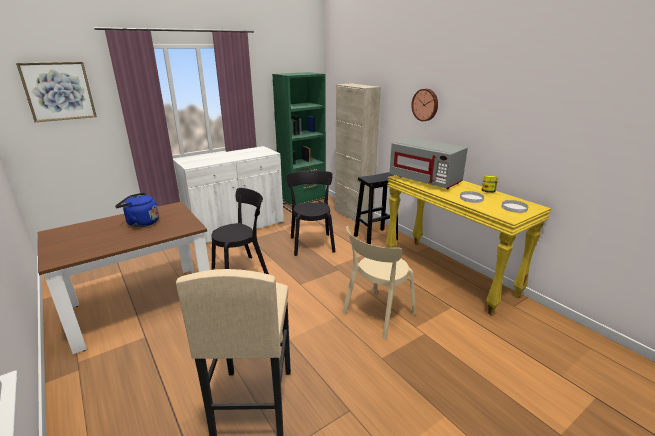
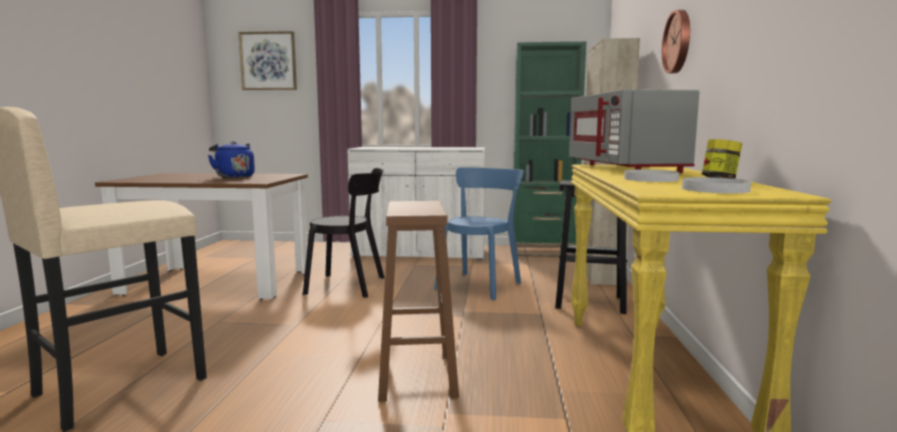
camera: 40 degrees right, 15 degrees down
(312, 243) = (480, 285): black chair -> blue chair
(376, 315) = (416, 375): beige chair -> brown stool

